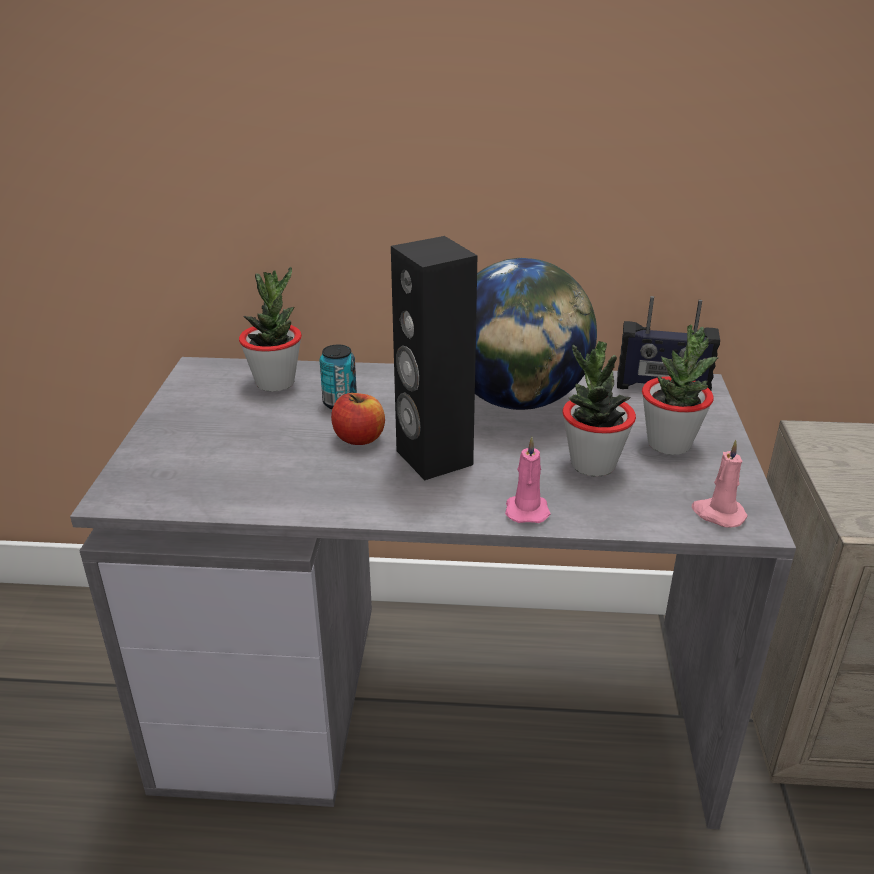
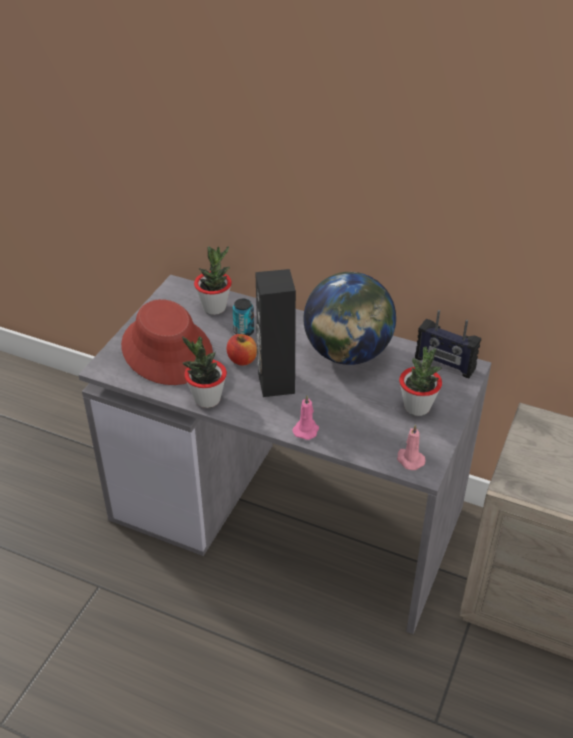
camera: 20 degrees right, 10 degrees up
(224, 449) = (167, 350): none -> red hat
(592, 465) = (362, 410): potted plant -> potted plant (207, 399)

